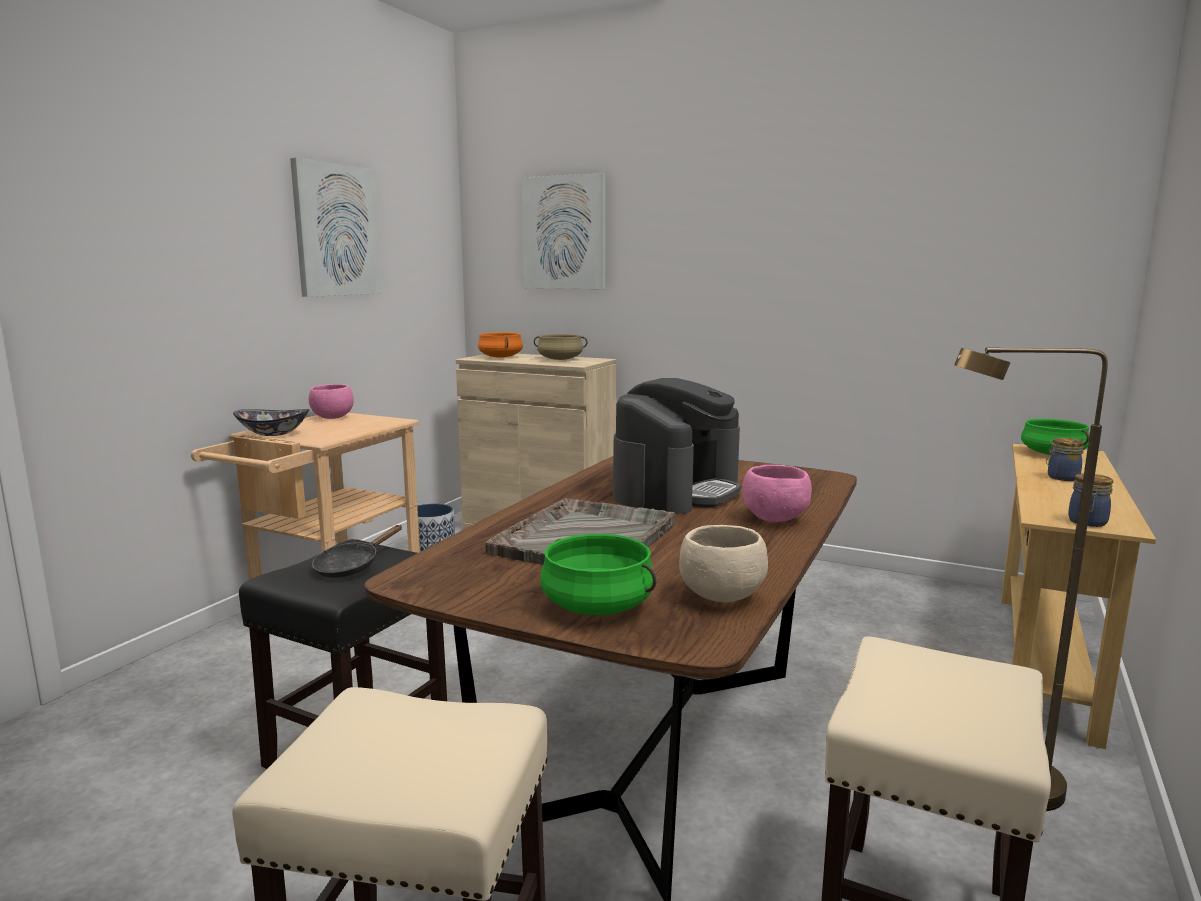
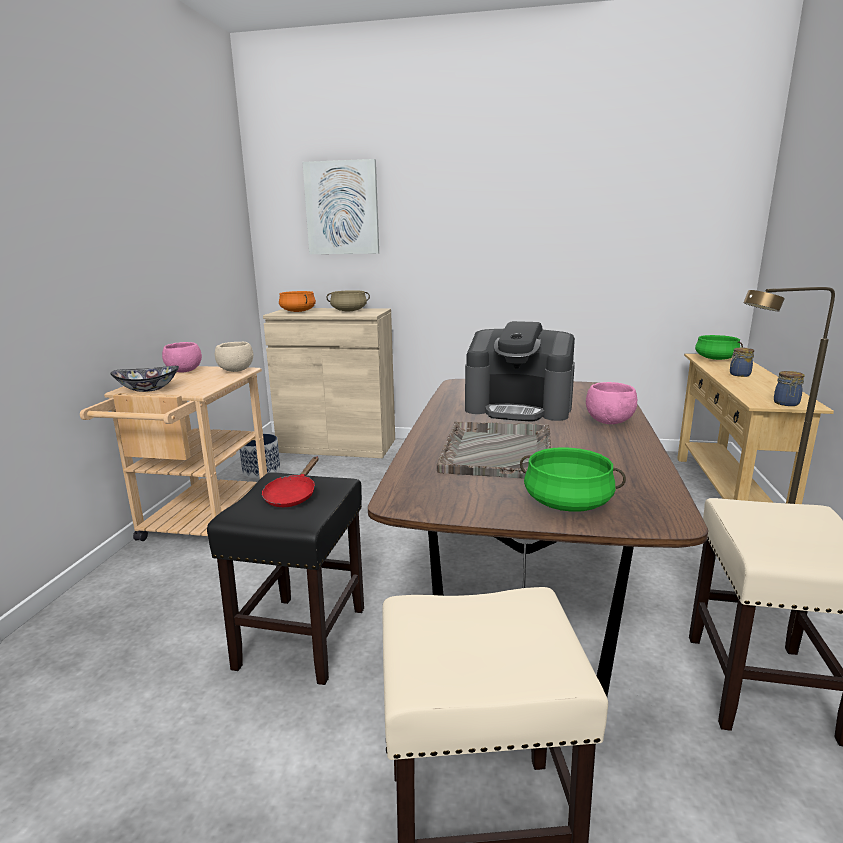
camera: 15 degrees left, 5 degrees up
(336, 230) = (164, 207): picture -> none
(351, 566) = (292, 495): black frying pan -> red frying pan
(677, 491) = (519, 408): coffee machine -> coffee machine turned 90 degrees clockwise
(721, 597) = (642, 484): beige bowl -> beige bowl (236, 371)

